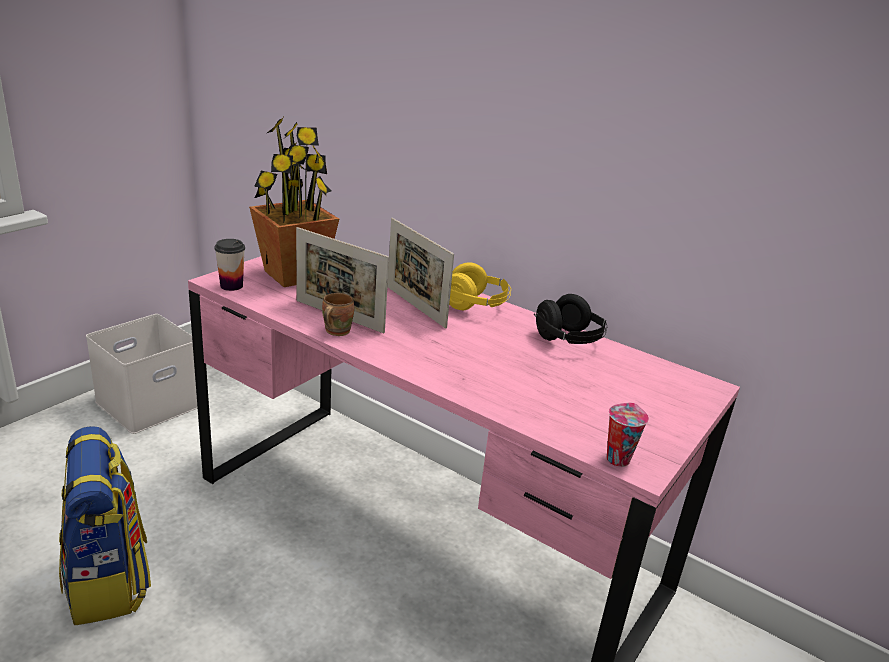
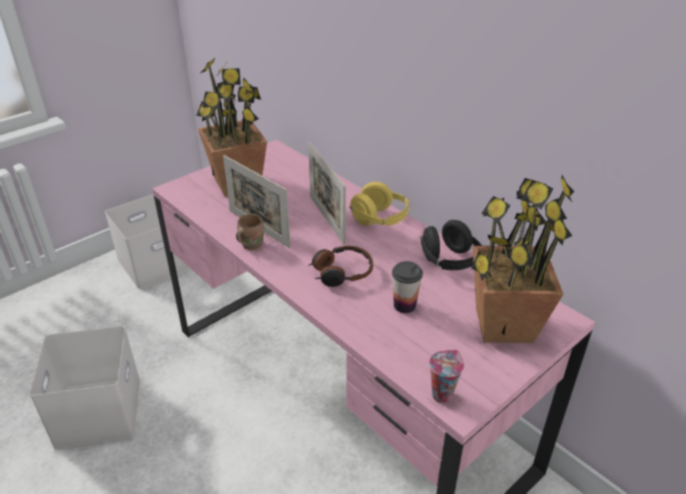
camera: 15 degrees right, 10 degrees up
(109, 581) = (100, 412): backpack -> white storage box
(231, 286) = (183, 195): cup -> cup (404, 305)
(454, 354) = (341, 272): none -> headphones
(650, 393) = (503, 325): none -> potted plant

